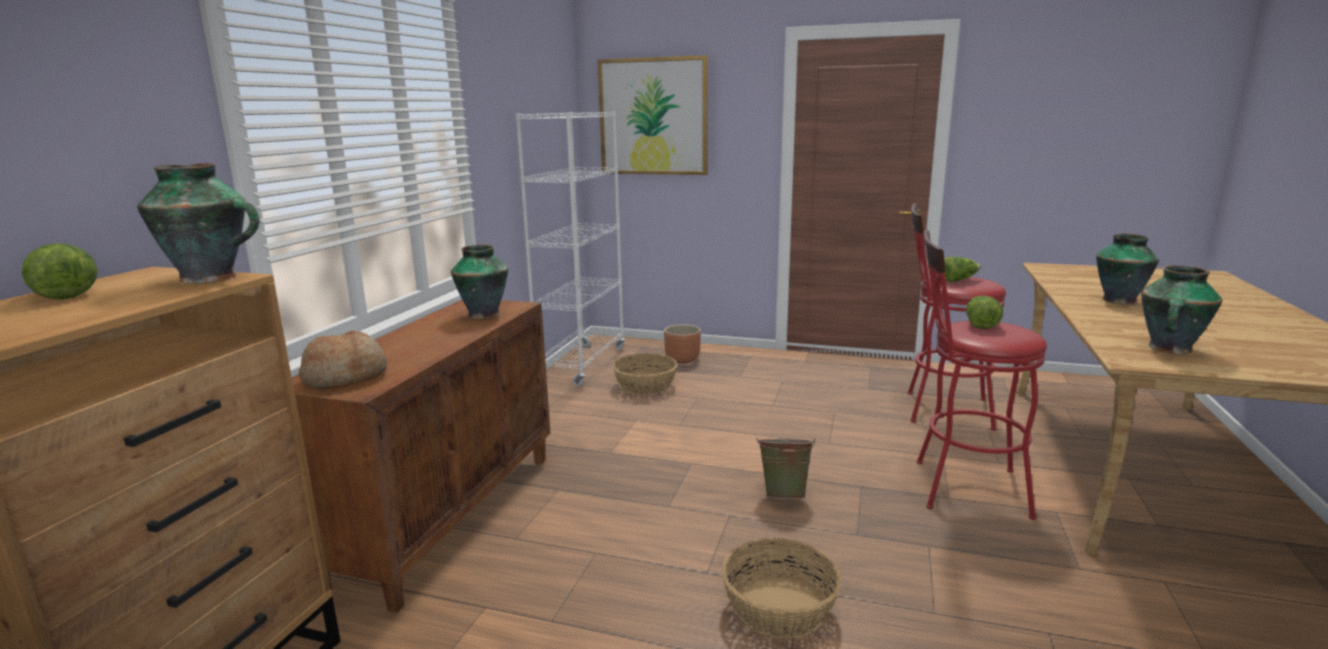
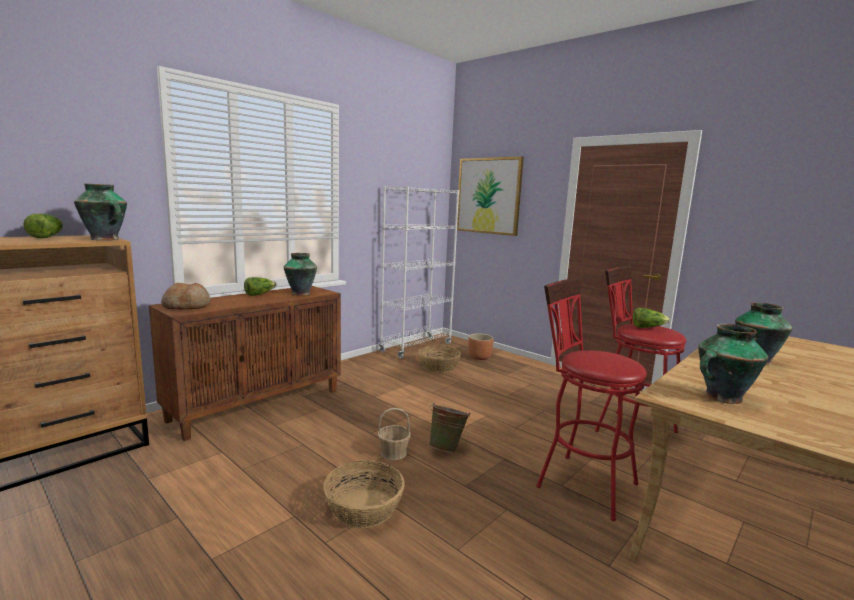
camera: 25 degrees right, 5 degrees down
(729, 522) = (393, 453): none -> basket
(980, 324) = (602, 354): lettuce -> lettuce (259, 294)

